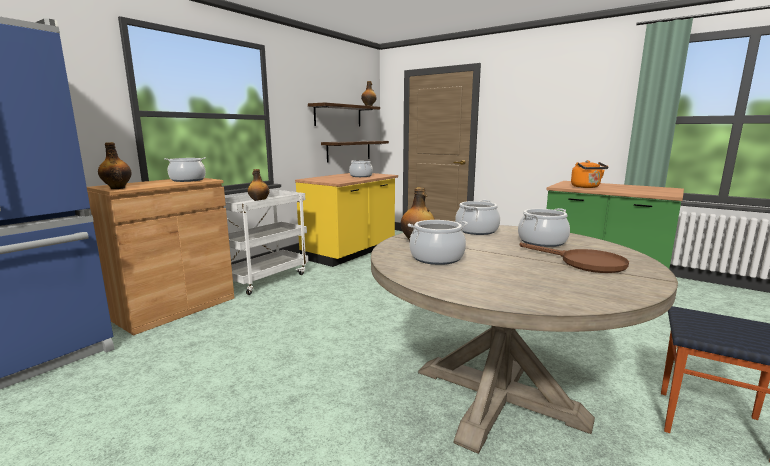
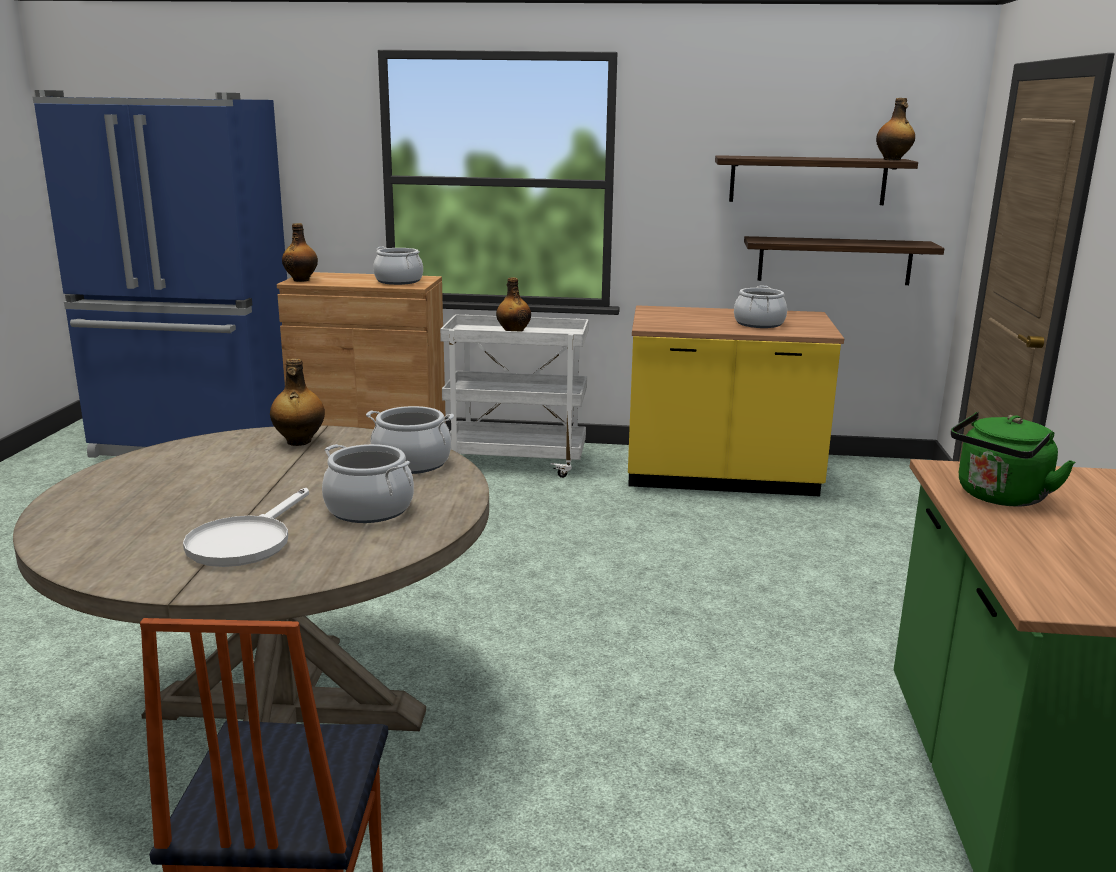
camera: 60 degrees right, 5 degrees up
(437, 258) = (221, 461): cooking pot -> none
(583, 263) = (246, 541): brown frying pan -> white frying pan
(586, 187) = (999, 497): orange kettle -> green kettle

